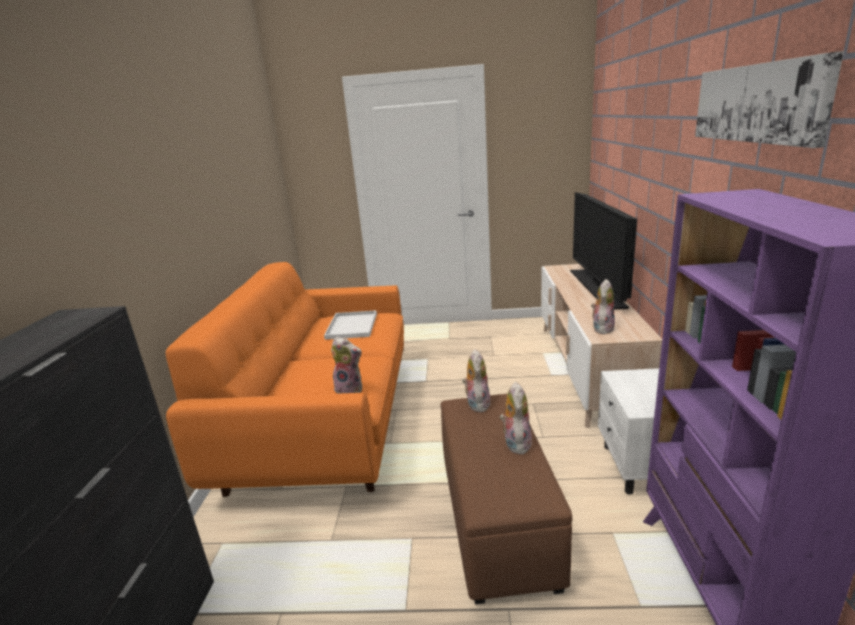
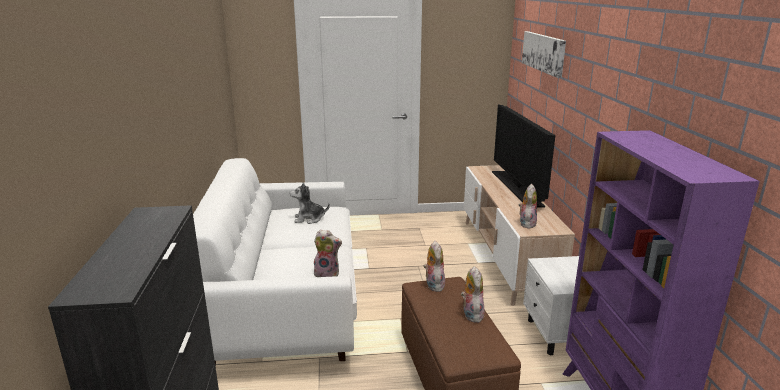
camera: 10 degrees left, 0 degrees up
(326, 423) = (287, 306): orange sofa -> white sofa
(352, 326) = (309, 219): white tray -> plush toy
(758, 103) = (650, 69): picture -> picture (544, 52)

